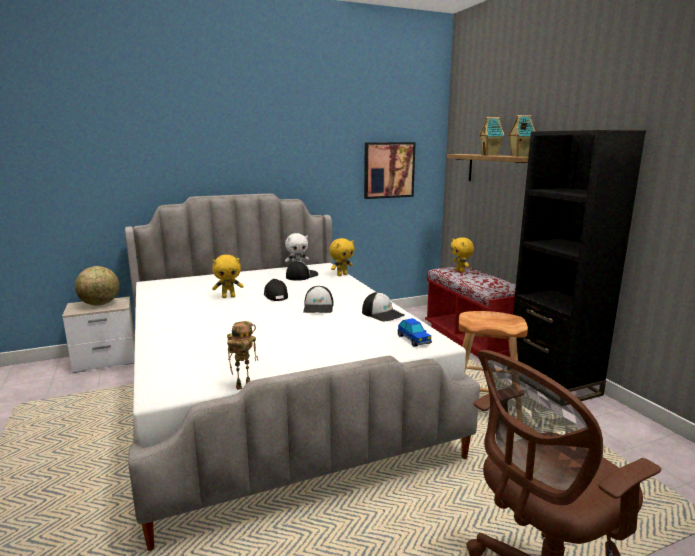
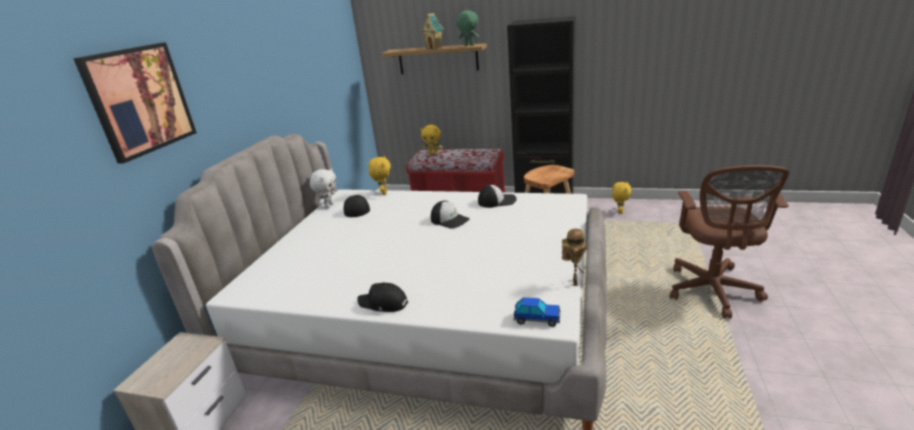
camera: 50 degrees left, 10 degrees up
(100, 304) = (172, 359): globe -> none
(228, 297) = (359, 254): yellow plush toy -> yellow plush toy (619, 212)
(275, 296) = (392, 232): black cap -> black cap (383, 304)
(389, 170) = (333, 79): picture -> picture (140, 100)
(414, 340) = (556, 204): toy car -> toy car (537, 319)
(519, 156) = (468, 45): toy house -> green plush toy

